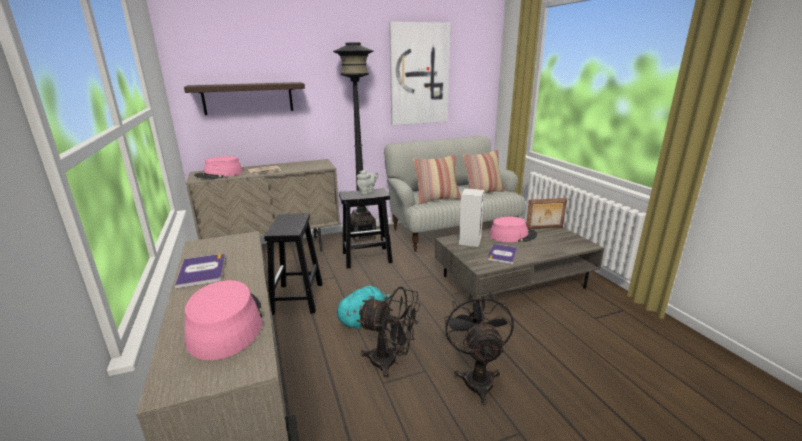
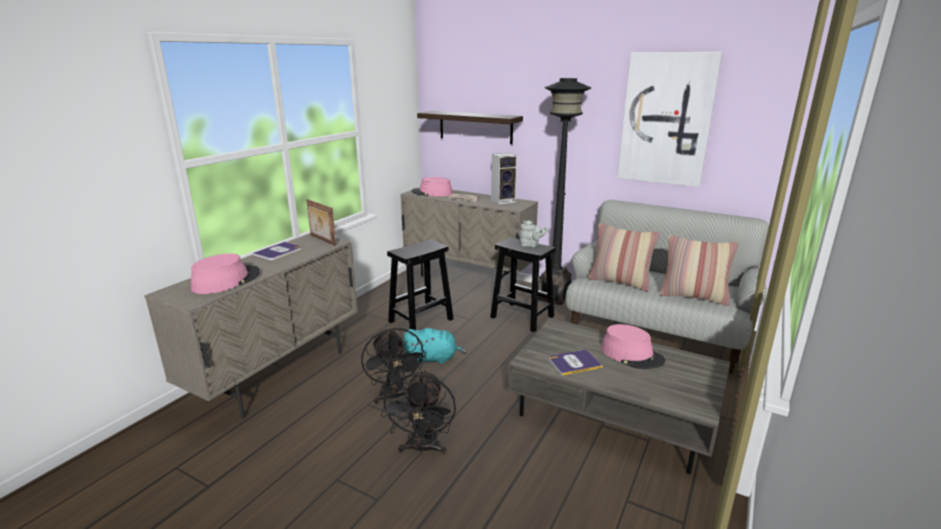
camera: 50 degrees right, 0 degrees up
(469, 240) = (574, 336): speaker -> speaker (503, 201)
(477, 377) = (422, 449): black fan -> black fan turned 135 degrees clockwise
(544, 228) = (694, 368): picture frame -> picture frame (322, 240)

